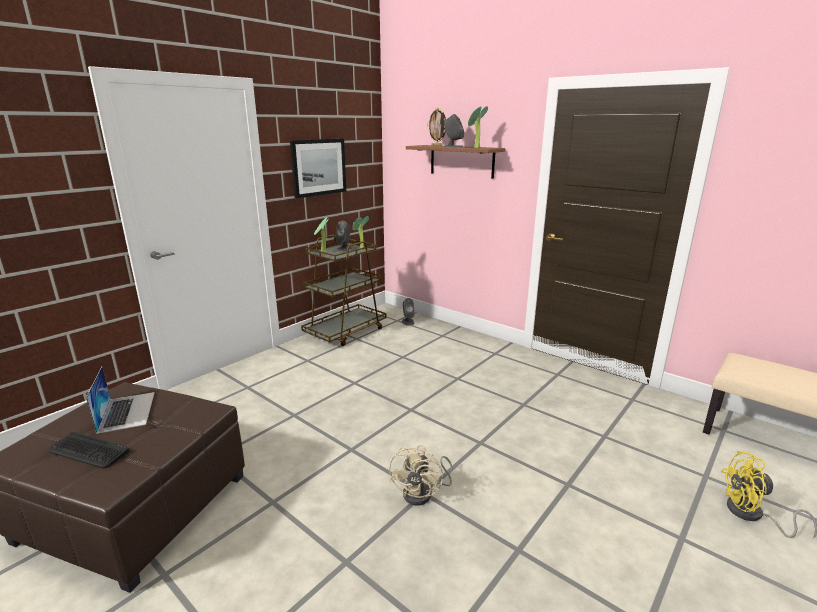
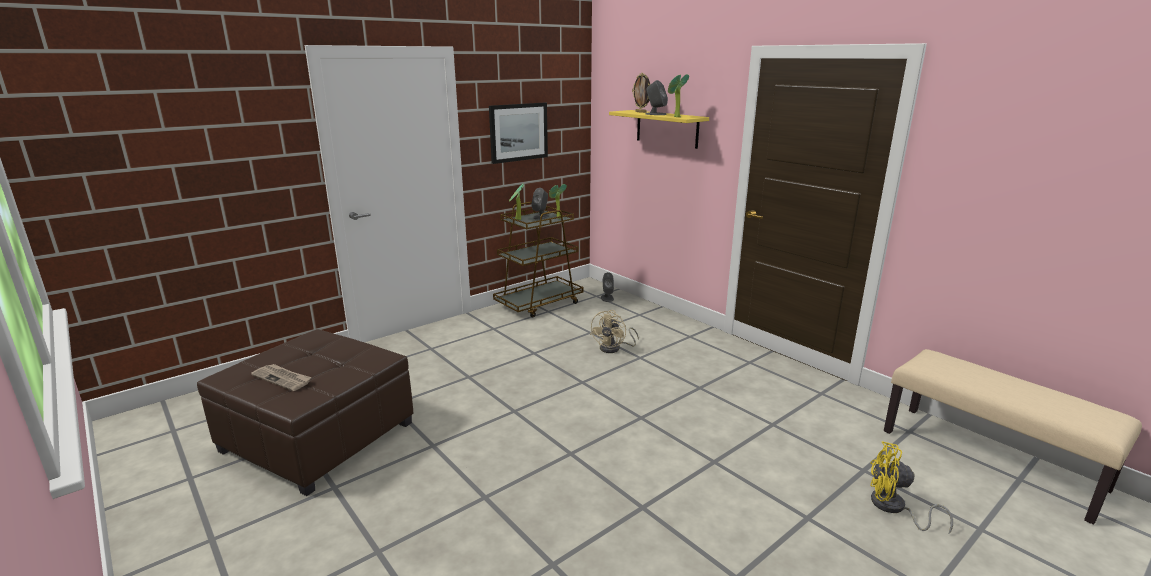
camera: 10 degrees right, 0 degrees up
(88, 451) = (283, 378): keyboard -> newspaper
(127, 411) = (316, 352): laptop -> none
(423, 493) = (570, 453): beige fan -> beige fan (614, 348)
(461, 161) = (667, 128): brown shelf -> yellow shelf

